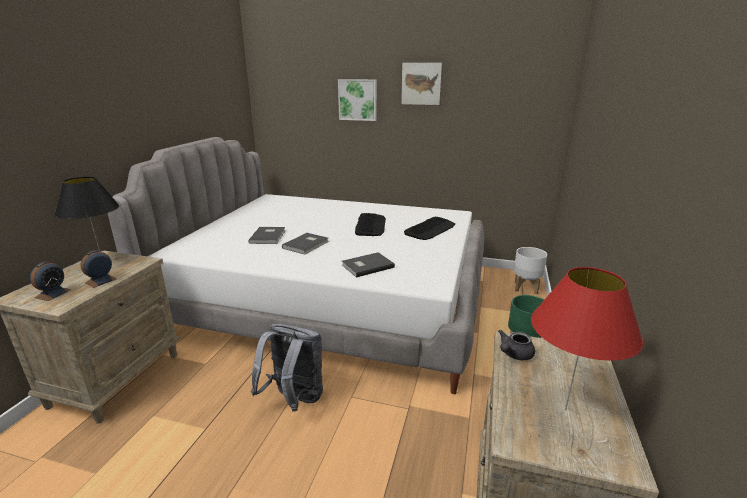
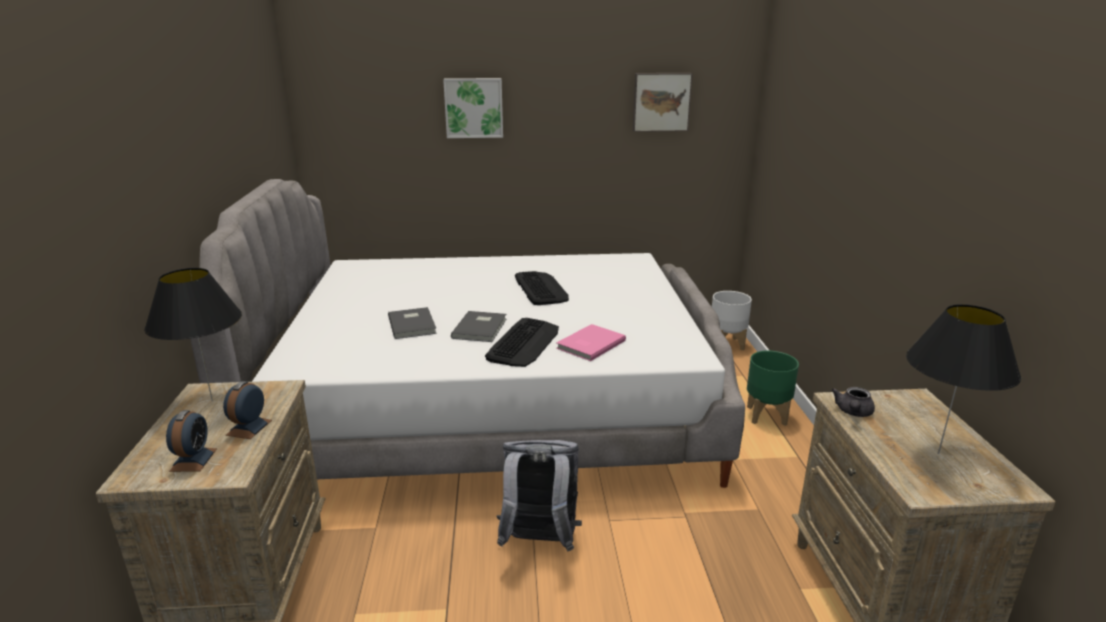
camera: 20 degrees left, 0 degrees up
(366, 266) = (589, 344): grey book -> pink book
(421, 83) = (567, 83): picture -> picture (661, 102)
(430, 229) = (623, 284): keyboard -> keyboard (524, 343)
(565, 409) = (938, 453): red table lamp -> black table lamp

